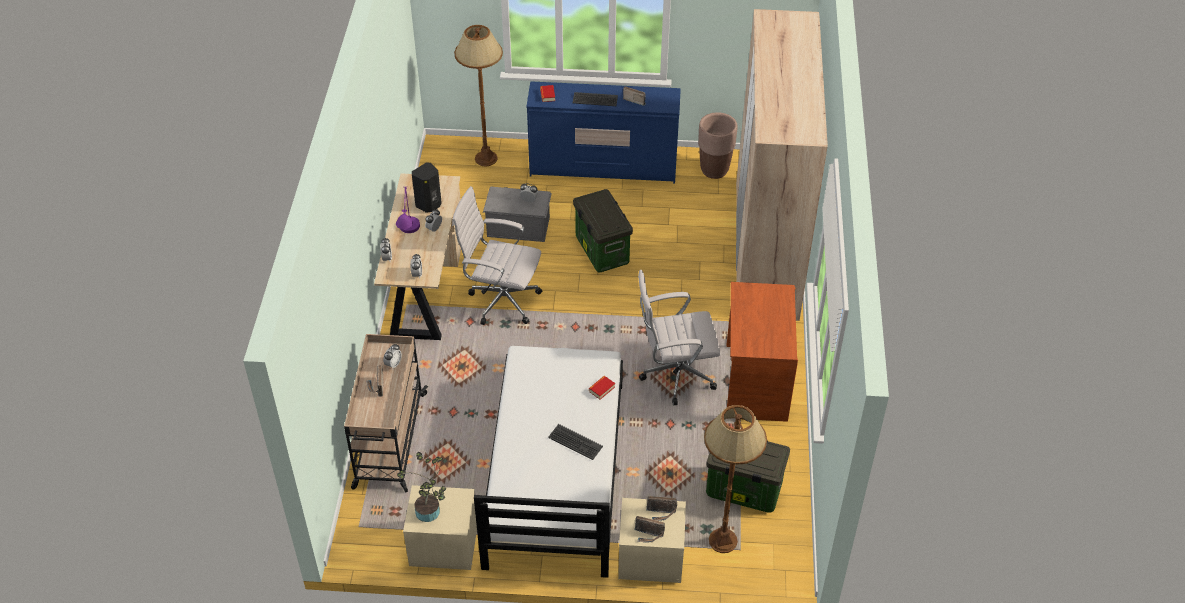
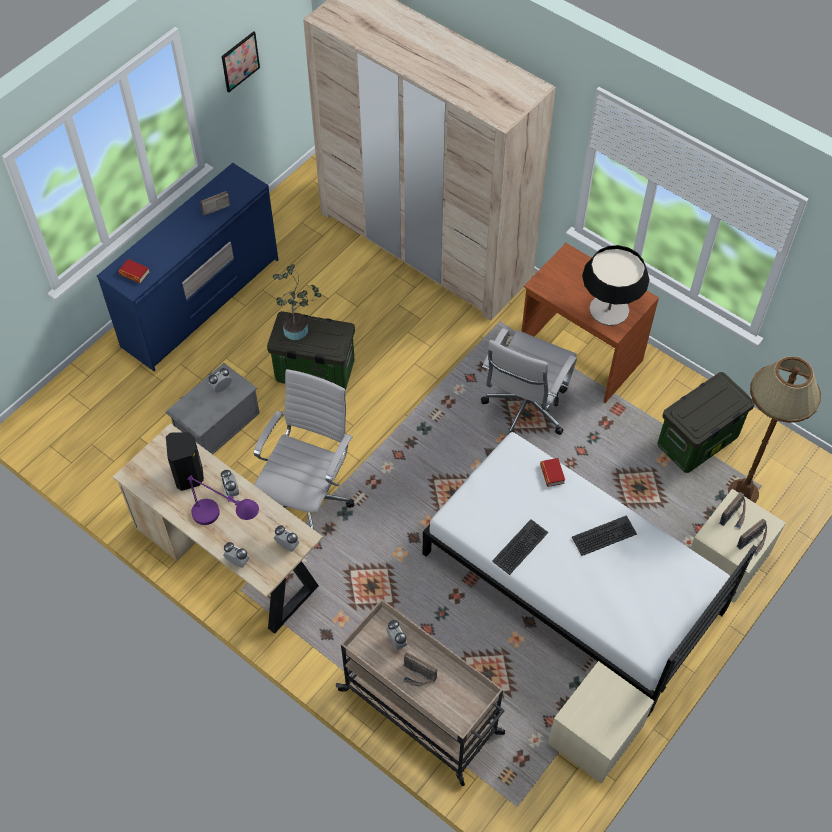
camera: 55 degrees left, 10 degrees up
(430, 513) = (603, 720): potted plant -> potted plant (298, 329)
(486, 159) = (89, 394): brown floor lamp -> none
(501, 300) = (308, 499): white office chair -> white office chair turned 150 degrees clockwise
(595, 100) = (181, 238): keyboard -> keyboard (520, 547)
(714, 170) = (289, 219): brown planter -> none
(726, 23) = (240, 61): none -> picture
(756, 337) = (609, 309): none -> table lamp

